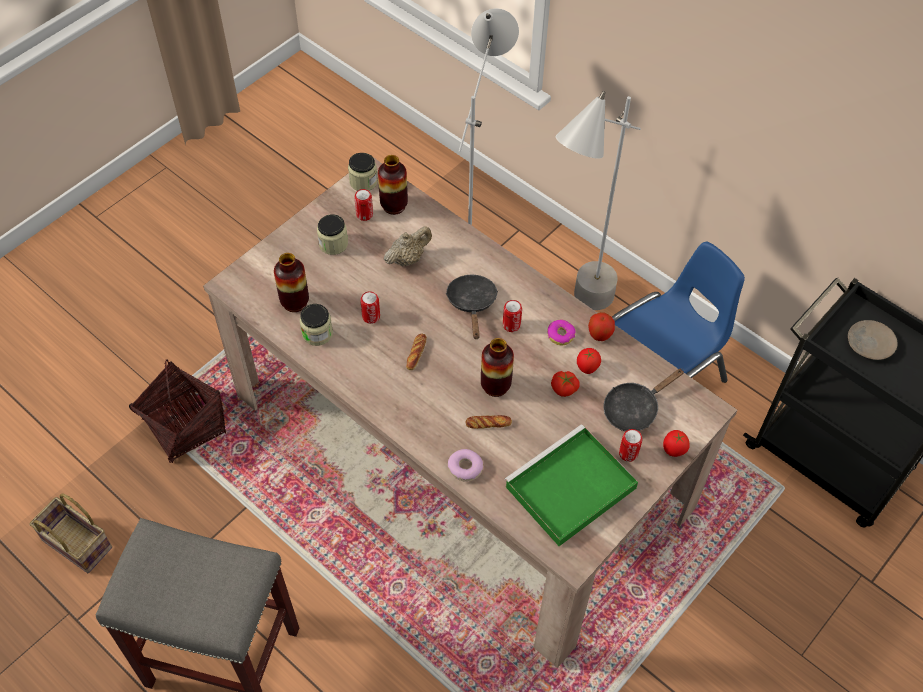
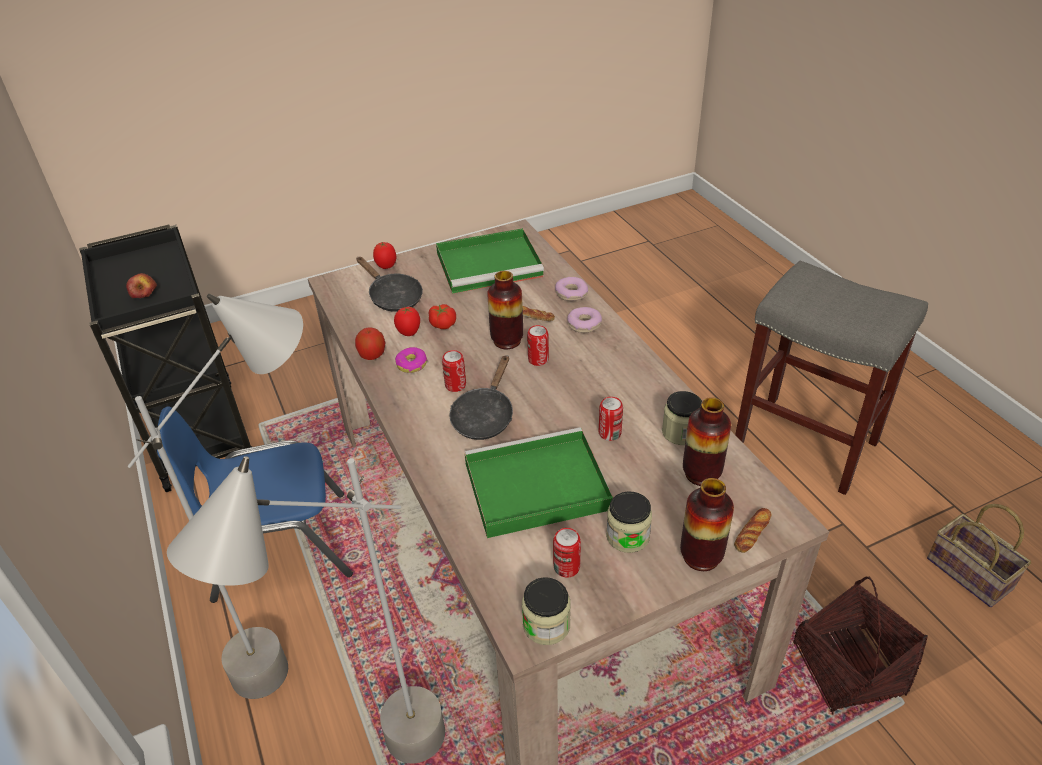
camera: 155 degrees left, 15 degrees down
(394, 206) = (517, 568): vase -> vase (701, 556)
(408, 258) = (534, 487): beige teapot -> green tray
(416, 353) = (573, 386): bread -> bread (752, 533)
(435, 428) = (584, 324): none -> donut
(628, 453) = (424, 273): can -> can (538, 360)
(634, 409) = (392, 297): black frying pan -> black frying pan turned 60 degrees clockwise
(869, 344) = (144, 293): beige plate -> apple

